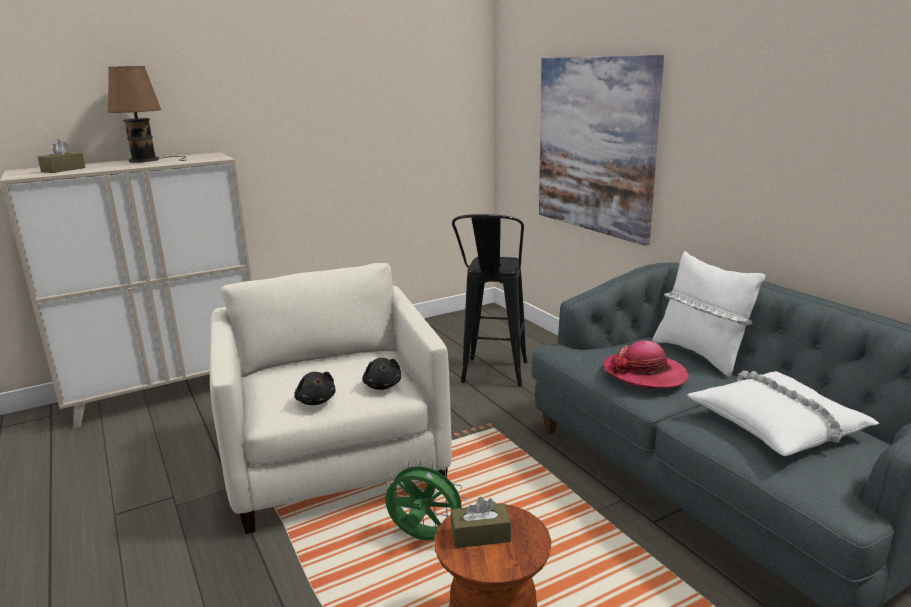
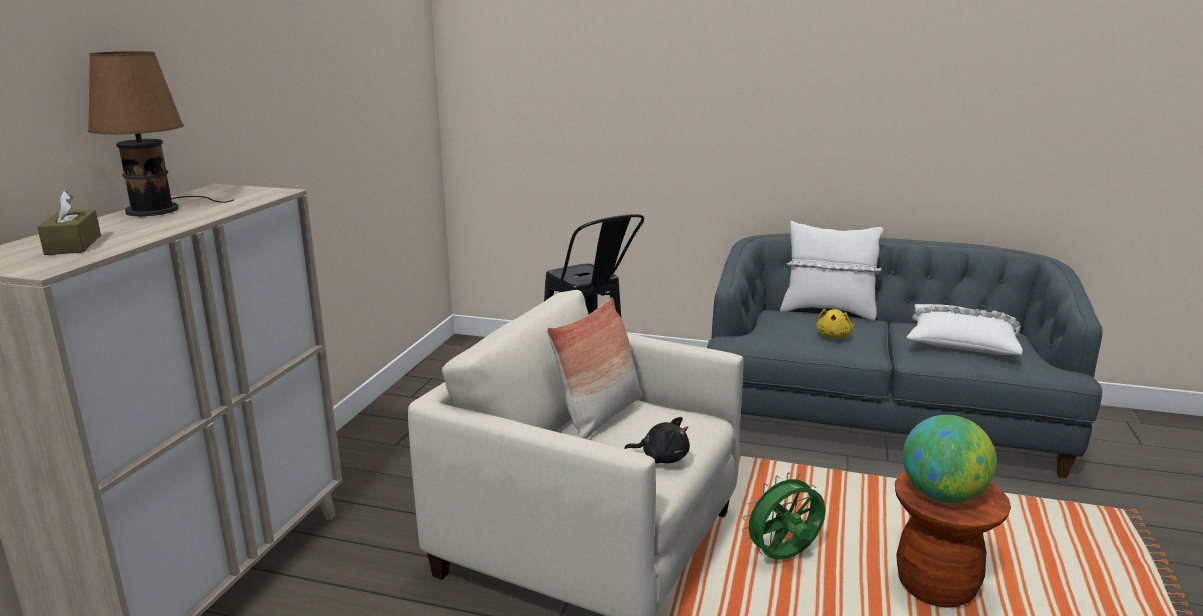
camera: 45 degrees left, 0 degrees up
(343, 362) = (600, 416): none -> pillow
(382, 385) = (684, 420): black plush toy -> none
(480, 535) = (942, 495): brown tissue box -> globe
(595, 145) = (626, 129): picture -> none
(645, 373) = (833, 336): hat -> yellow plush toy

